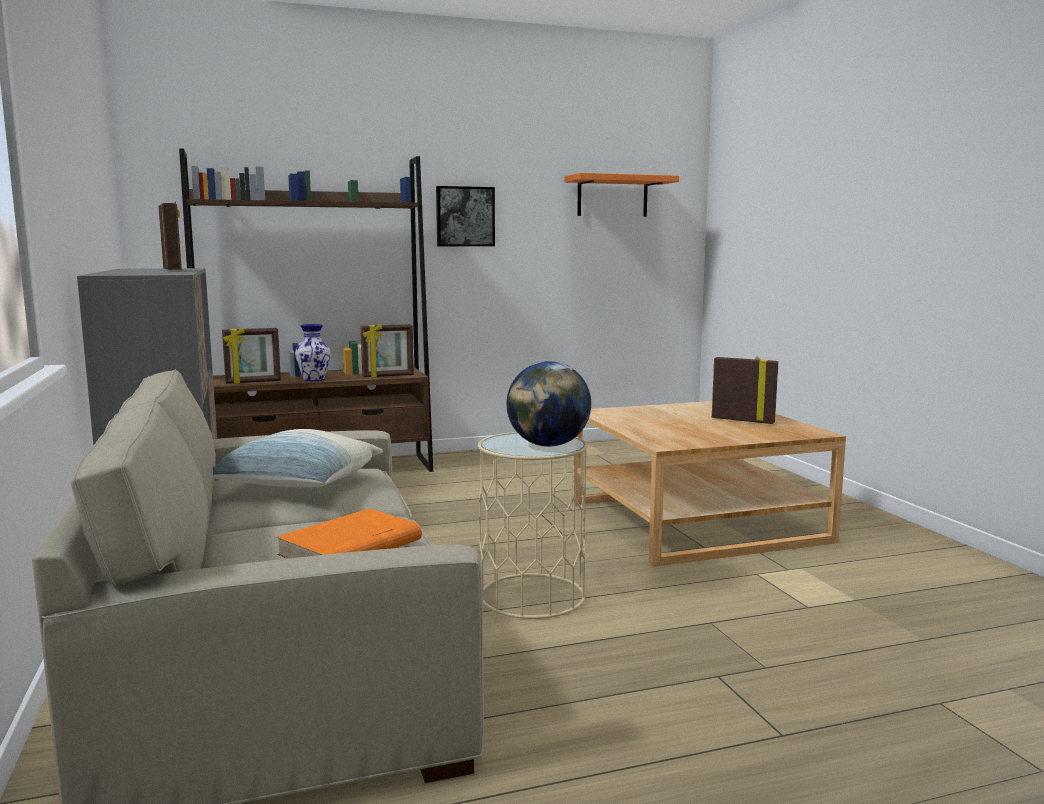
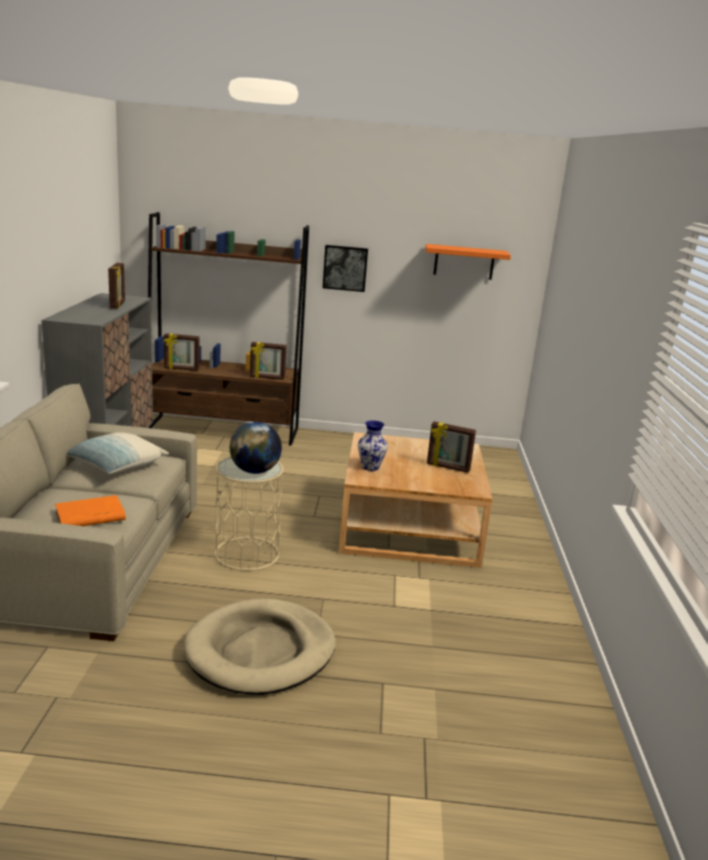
camera: 20 degrees right, 10 degrees up
(314, 379) = (219, 373): vase -> vase (371, 467)
(724, 714) = (261, 651): none -> beige dog bed
(743, 420) = (448, 467): picture frame -> picture frame turned 150 degrees clockwise

